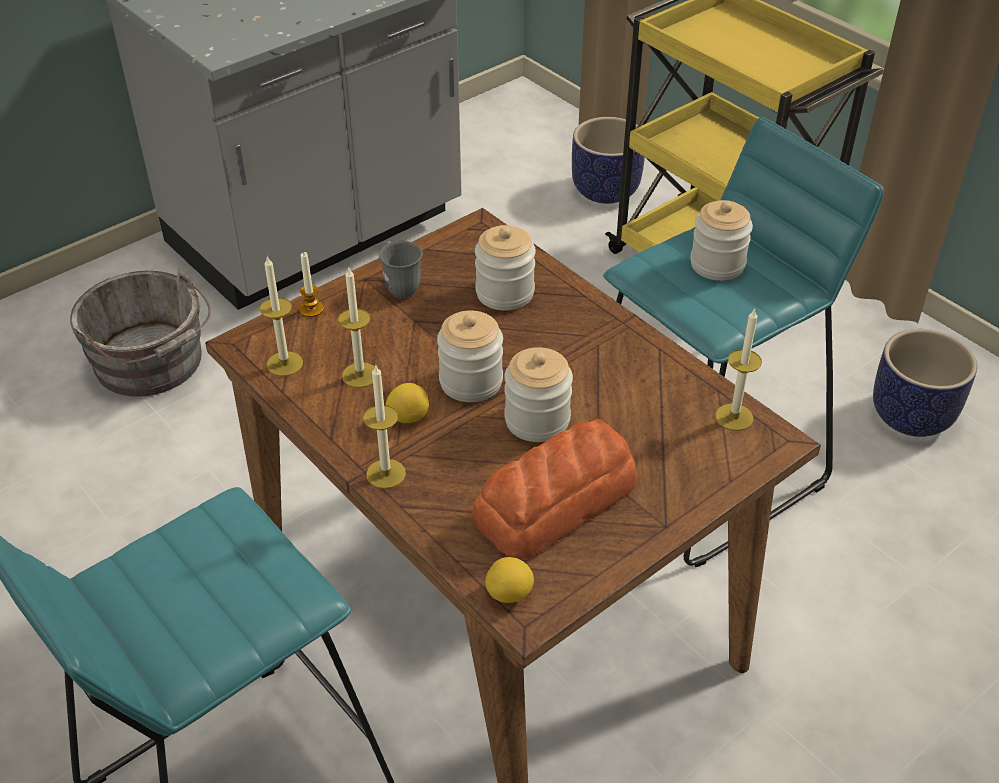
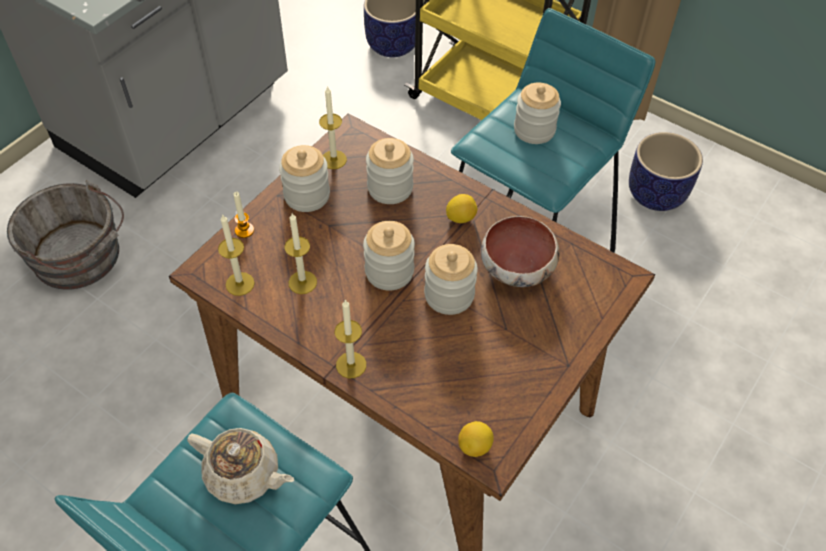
camera: 15 degrees left, 10 degrees up
(217, 576) = (244, 475): none -> beige teapot
(400, 285) = (307, 195): grey mug -> jar
(408, 417) = (352, 312): lemon -> lemon (460, 218)
(557, 501) = (485, 361): bread -> none
(636, 406) = (517, 268): none -> bowl
(734, 417) = (589, 264): candle -> candle (334, 159)

